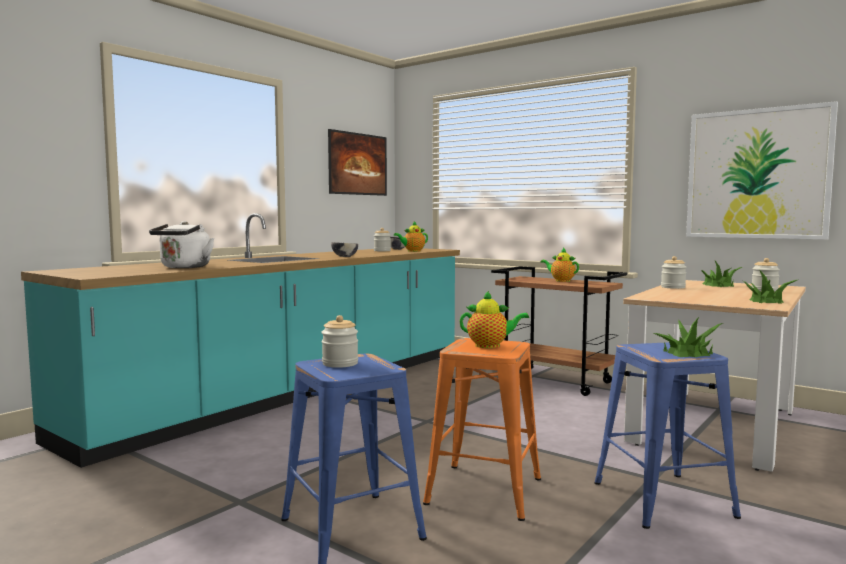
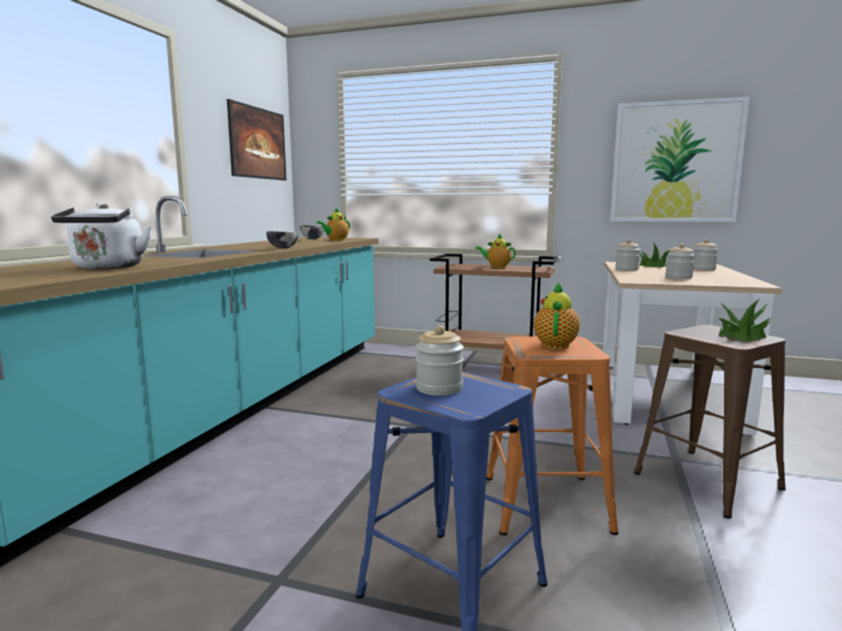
camera: 20 degrees left, 5 degrees up
(382, 251) = (302, 241): jar -> jar (678, 277)
(490, 346) = (555, 344): teapot -> teapot turned 60 degrees counterclockwise
(664, 499) = (708, 480): blue stool -> brown stool
(766, 301) = (736, 279): potted plant -> none

